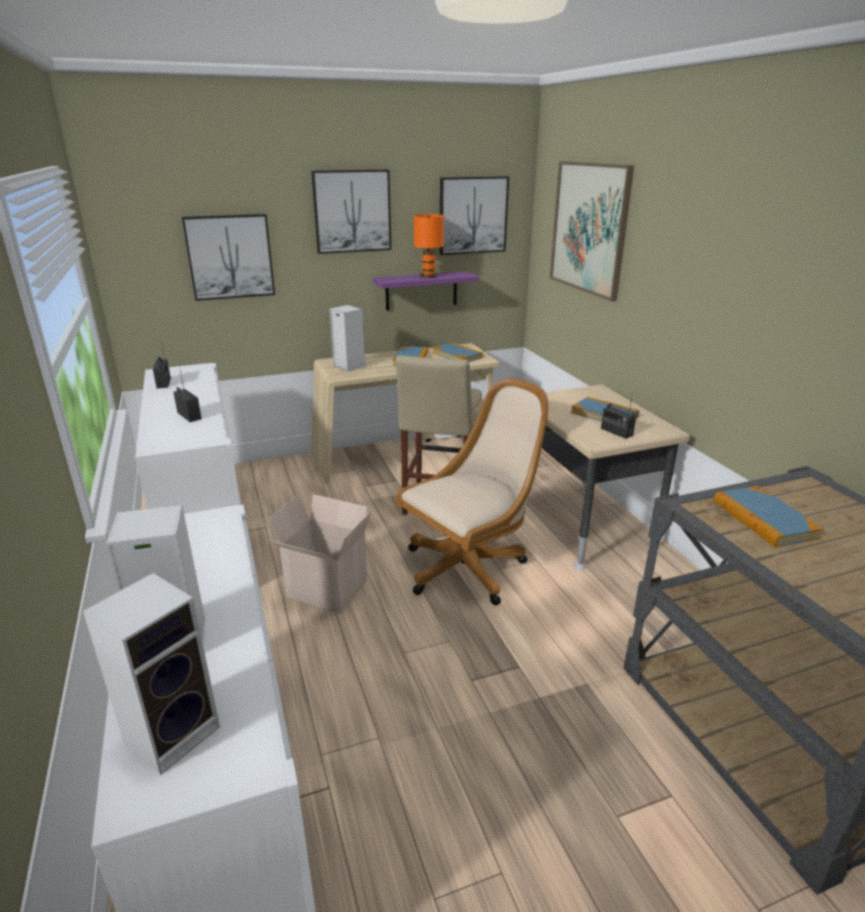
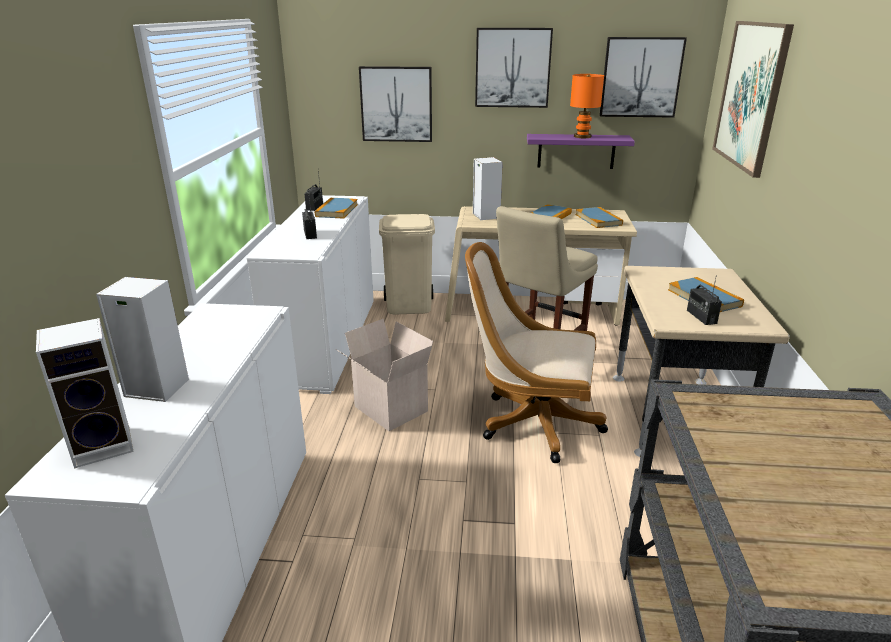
camera: 25 degrees right, 0 degrees up
(275, 474) = (409, 306): none -> beige trash can
(471, 564) = (531, 422): office chair -> office chair turned 150 degrees counterclockwise
(764, 519) = (757, 428): book -> book (336, 210)

